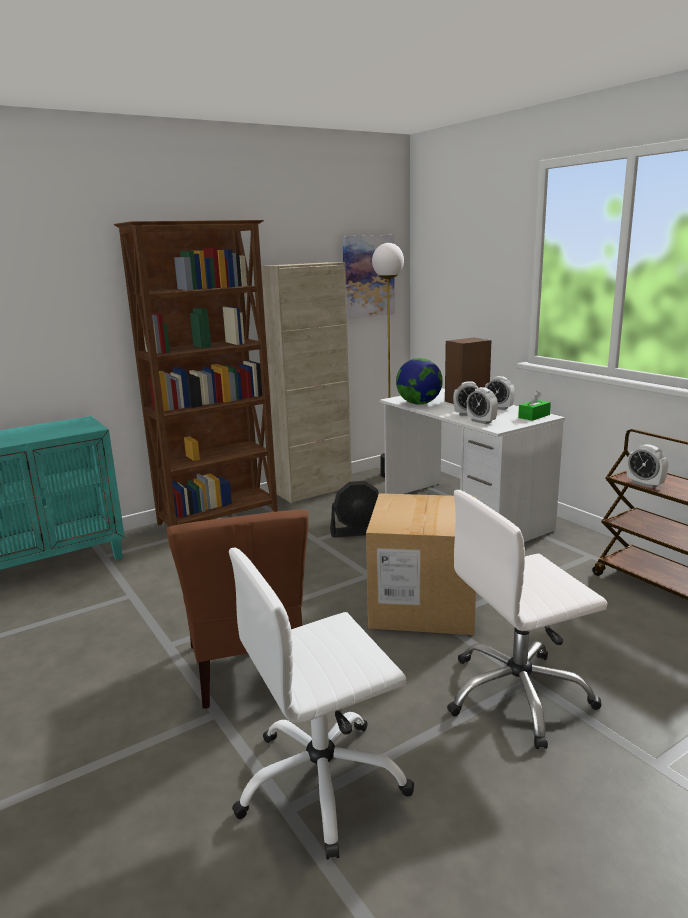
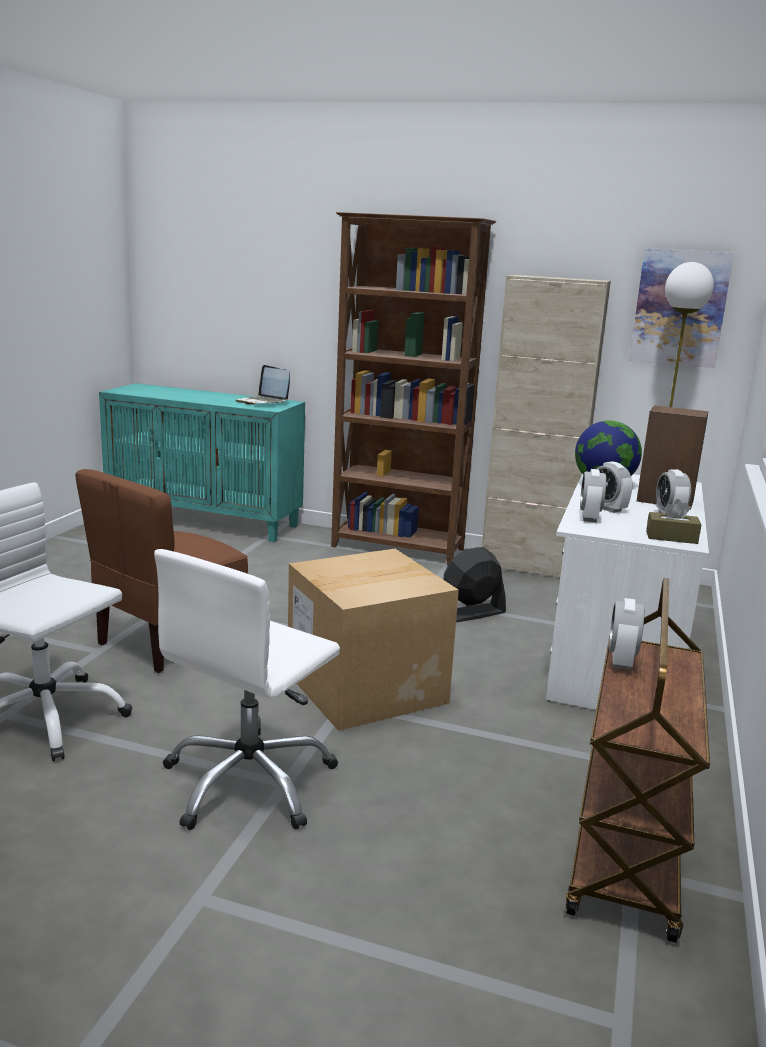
camera: 50 degrees right, 0 degrees up
(62, 426) = (263, 402): none -> laptop
(358, 532) = (470, 613): black fan -> black fan turned 105 degrees clockwise
(518, 695) = (249, 782): white office chair -> white office chair turned 90 degrees counterclockwise
(534, 416) = (671, 537): green tissue box -> brown tissue box

